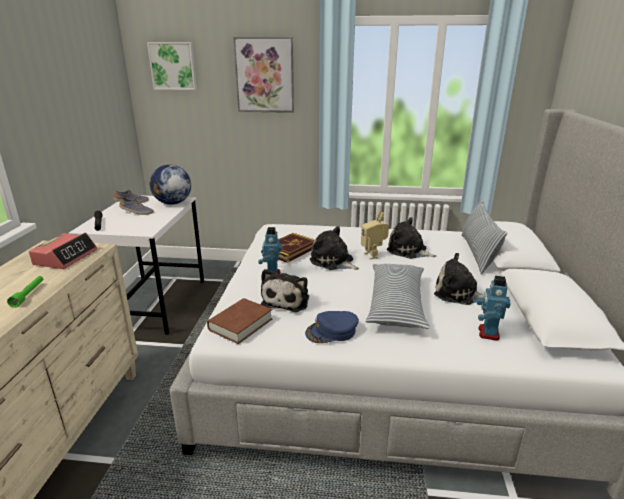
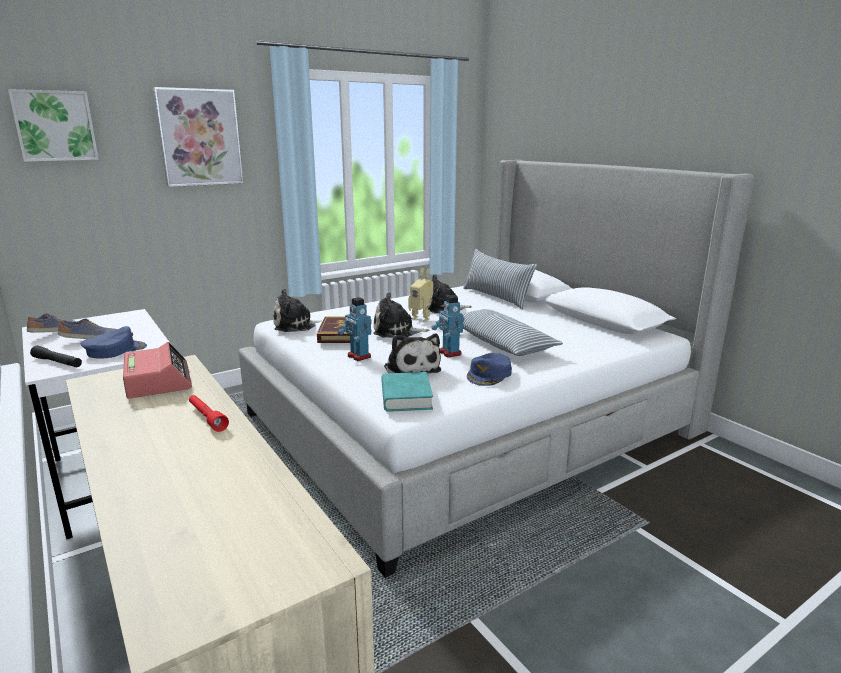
camera: 40 degrees left, 5 degrees down
(29, 294) = (207, 418): green flashlight -> red flashlight
(132, 224) = (115, 350): none -> blue cap
(172, 203) = (125, 320): globe -> none
(240, 324) = (406, 397): brown book -> turquoise book
(459, 294) = (529, 324): plush toy -> plush toy (296, 325)
(488, 333) = (586, 340): toy robot -> toy robot (449, 353)

